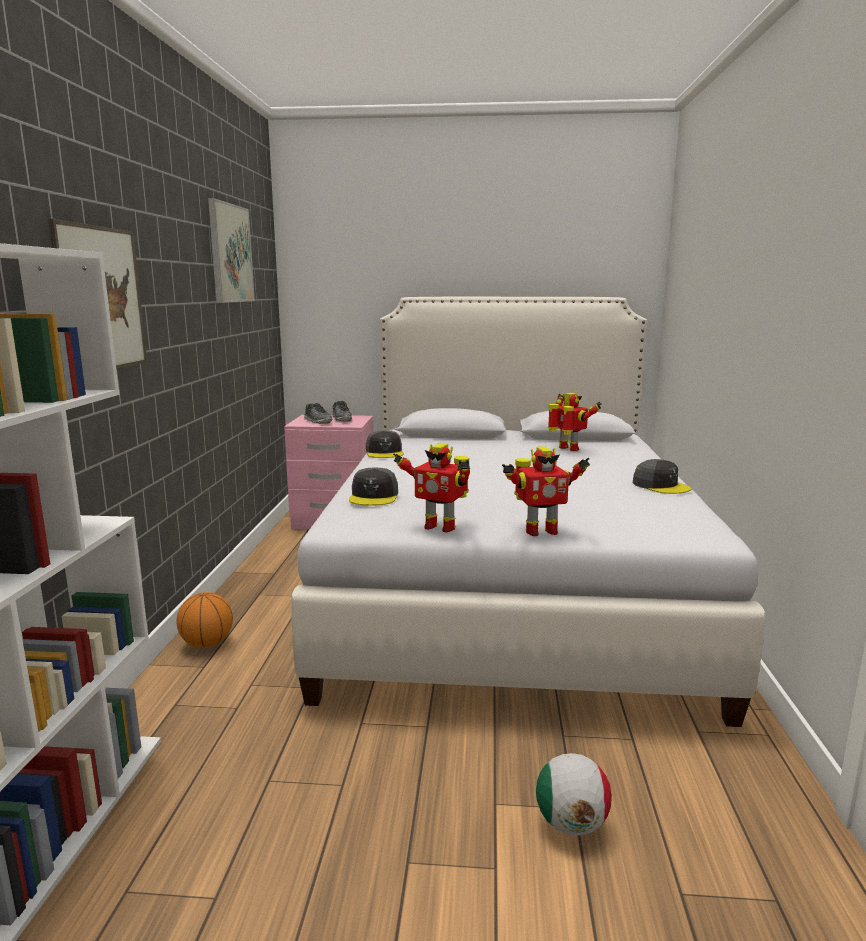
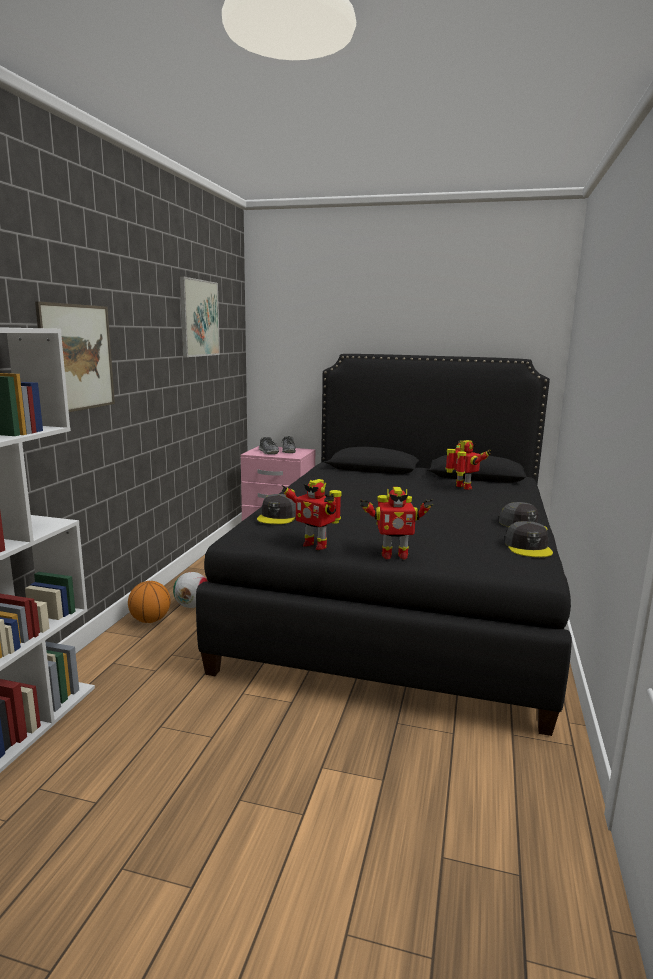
camera: 10 degrees right, 0 degrees up
(384, 452) = (308, 481): grey cap -> grey cap (528, 547)
(508, 586) = (400, 599): white bed -> black bed
(571, 824) = (375, 791): football -> football (192, 606)

